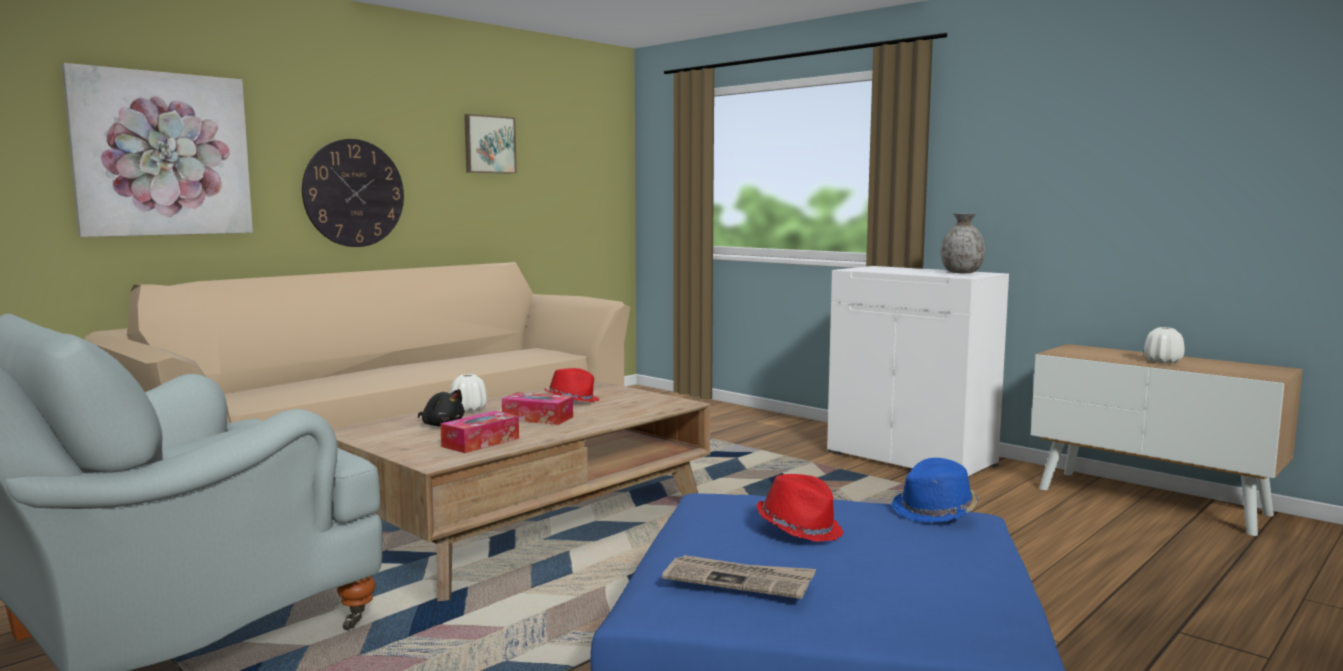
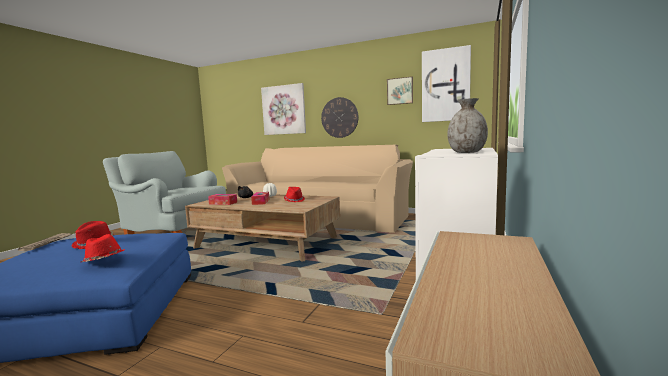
camera: 70 degrees right, 0 degrees up
(563, 145) = (445, 85): none -> picture
(935, 511) = (103, 260): blue hat -> red hat
(1162, 361) = (469, 274): white vase -> none

